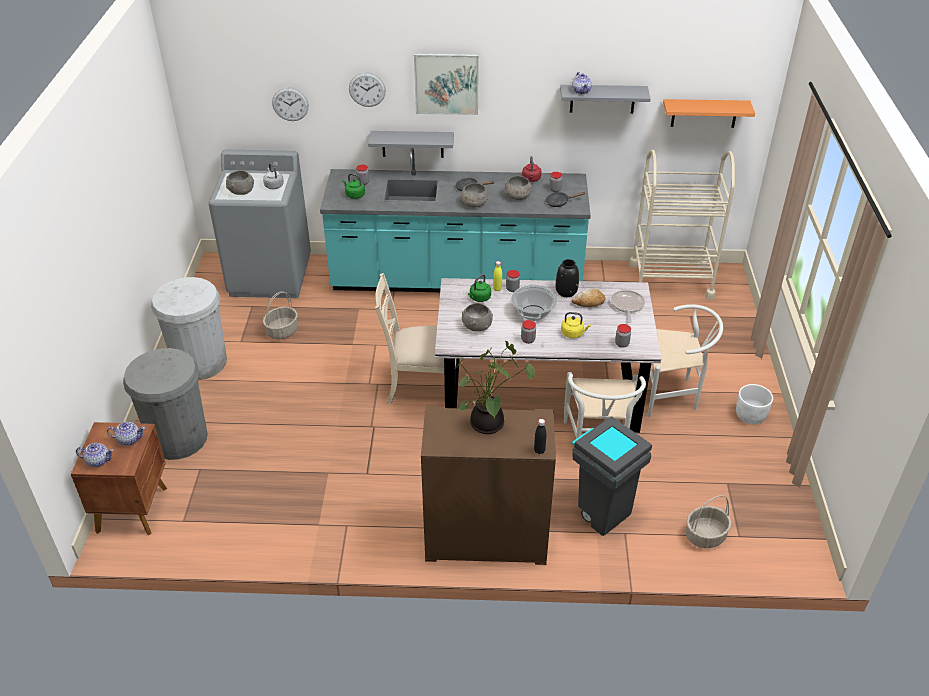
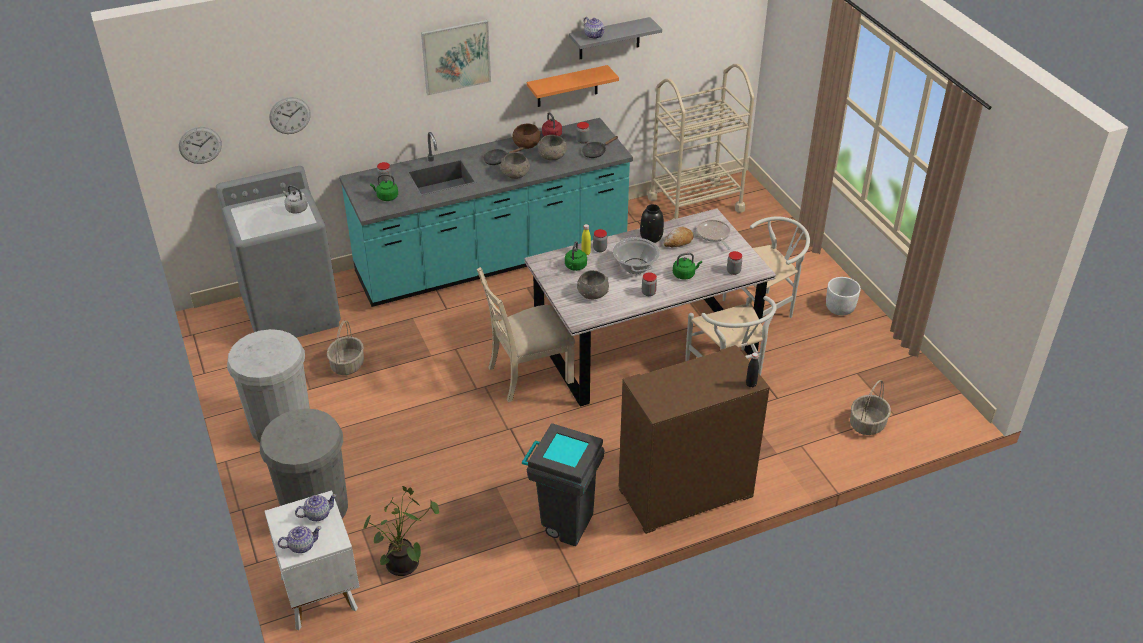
camera: 25 degrees left, 0 degrees up
(134, 509) = (320, 592): brown nightstand -> white nightstand
(241, 191) = (265, 224): grey bowl -> none
(367, 89) = (373, 81): wall clock -> wall clock (200, 145)
(412, 144) = (424, 128): grey shelf -> none
(488, 426) = (692, 377): potted plant -> potted plant (404, 566)
(502, 181) = (526, 145): none -> brown bowl
(573, 333) = (685, 274): yellow kettle -> green kettle
(600, 512) = (769, 435): grey trash can -> grey trash can (563, 523)
(704, 113) = (703, 32): orange shelf -> orange shelf (567, 86)

